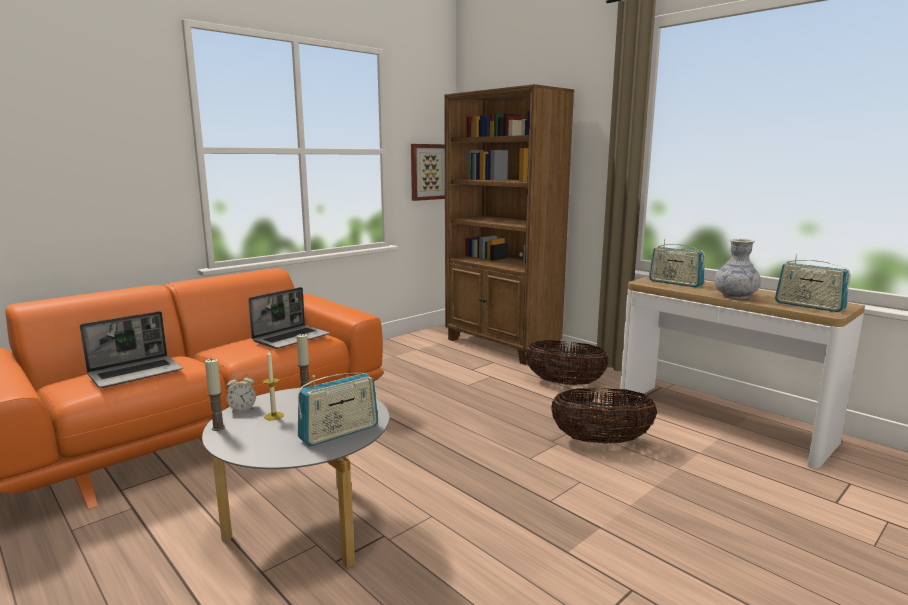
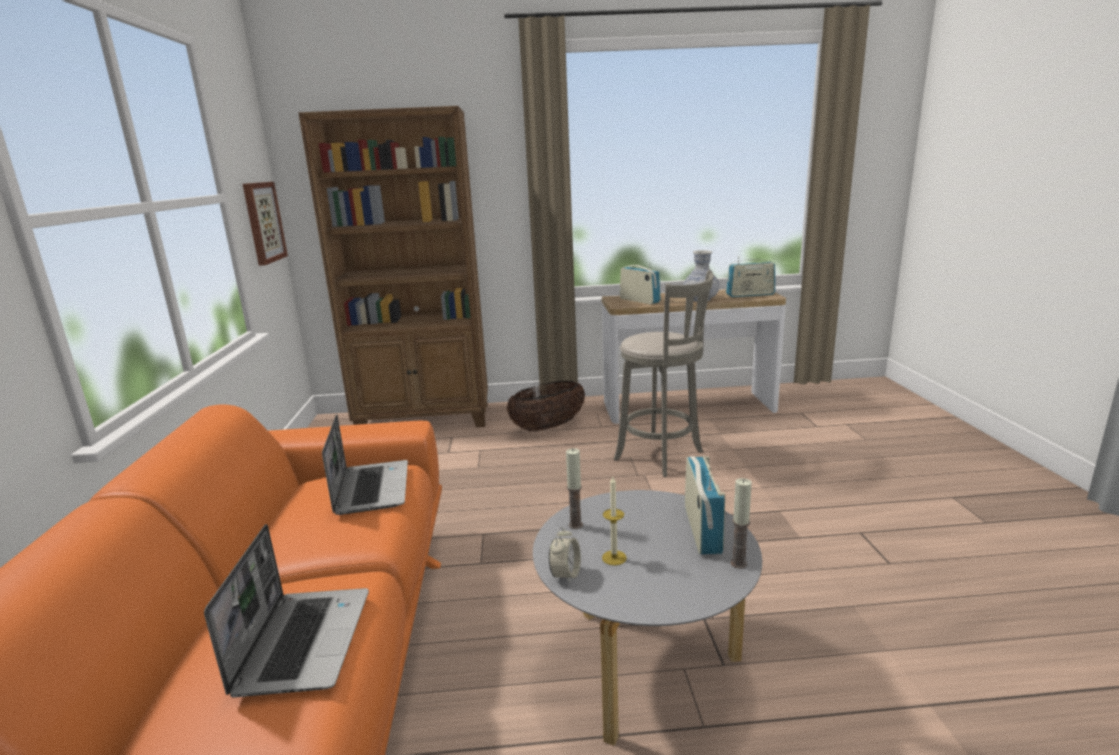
camera: 50 degrees left, 5 degrees up
(218, 428) = (608, 603): candle -> candle (738, 563)
(601, 441) = (662, 457): basket -> grey stool
(675, 283) = (639, 300): radio -> radio turned 120 degrees counterclockwise

